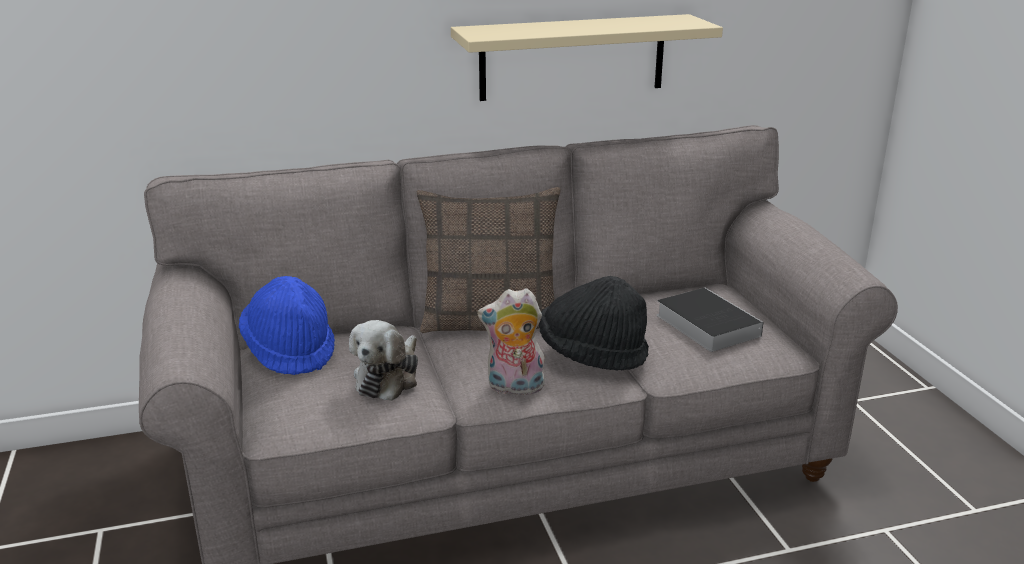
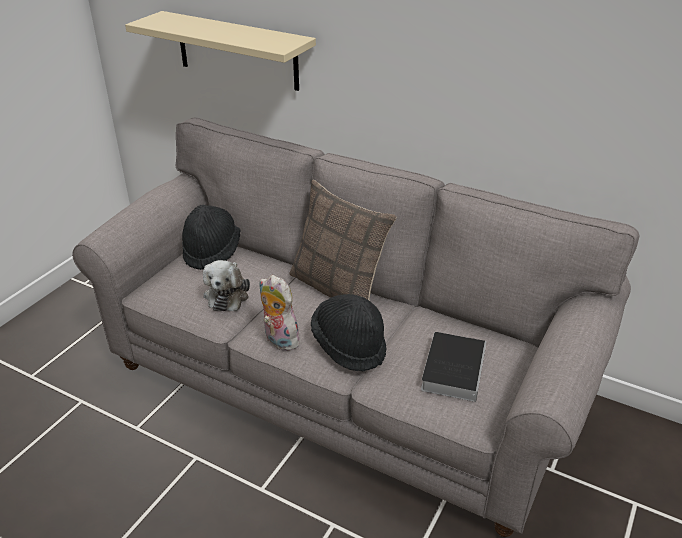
camera: 45 degrees right, 10 degrees up
(290, 350) = (212, 251): blue hat -> black hat
(388, 378) = (227, 294): plush toy -> plush toy turned 60 degrees counterclockwise
(572, 57) = (483, 113): beige shelf -> beige shelf (237, 51)

